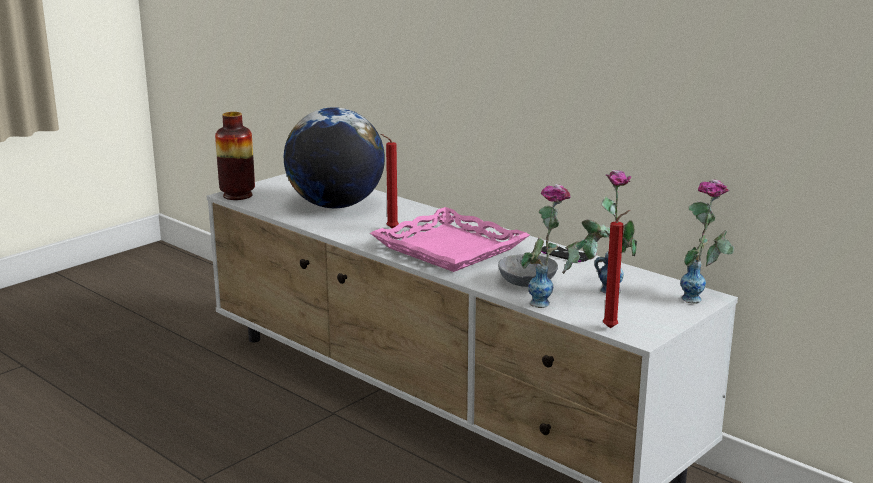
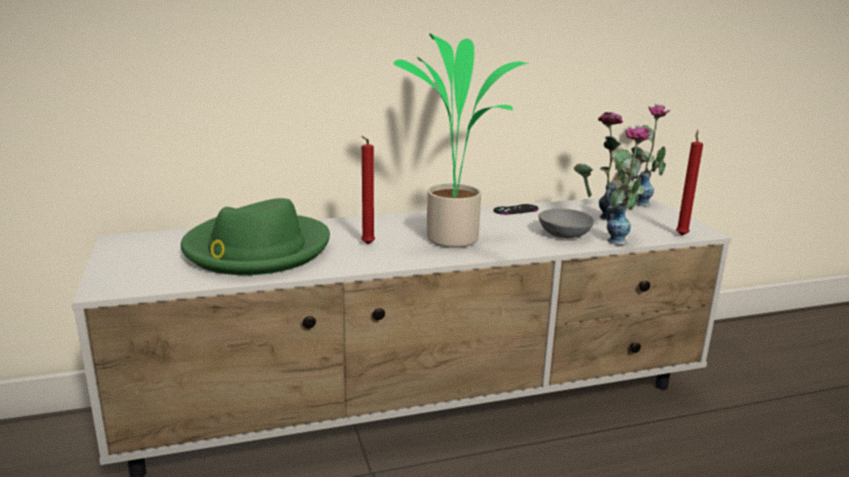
camera: 60 degrees left, 0 degrees up
(237, 195) = (117, 285): vase -> none
(335, 205) = (256, 249): globe -> green hat
(448, 249) = (454, 238): pink tray -> potted plant

